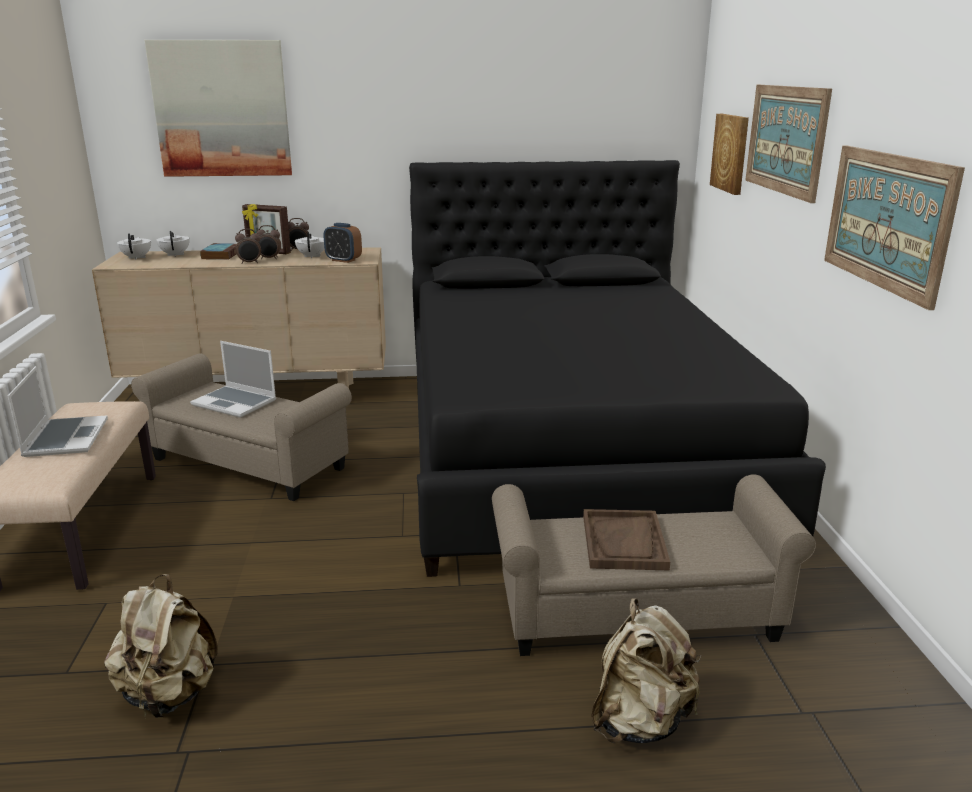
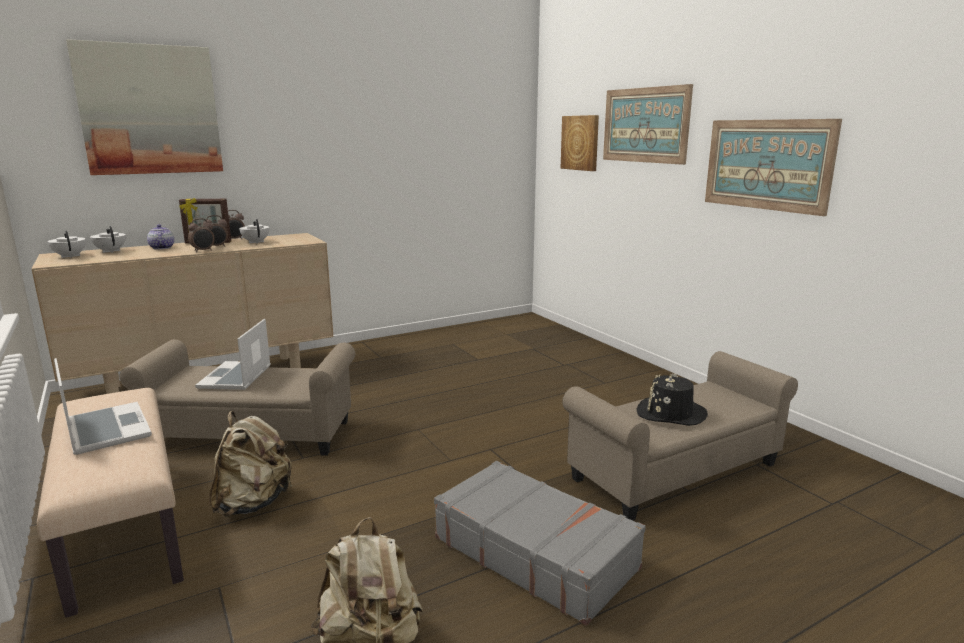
camera: 25 degrees left, 5 degrees down
(221, 255) = (161, 248): book -> teapot
(236, 403) = (236, 377): laptop -> laptop turned 90 degrees clockwise
(343, 260) = (291, 242): alarm clock -> none
(389, 657) = (535, 552): none -> grey suitcase
(569, 448) = (513, 373): black bed -> none
(624, 542) = (670, 413): brown tray -> black hat
(640, 721) = (752, 540): beige backpack -> beige backpack (253, 503)

